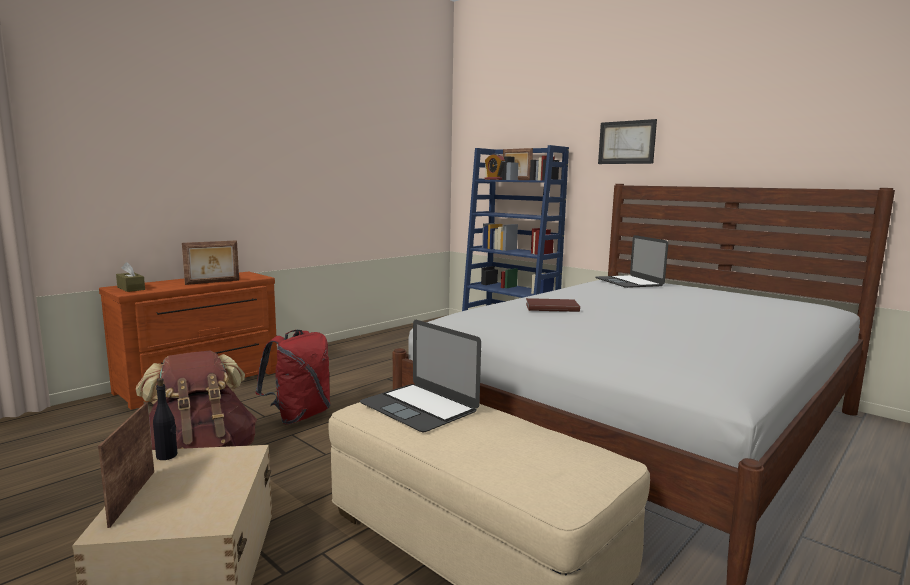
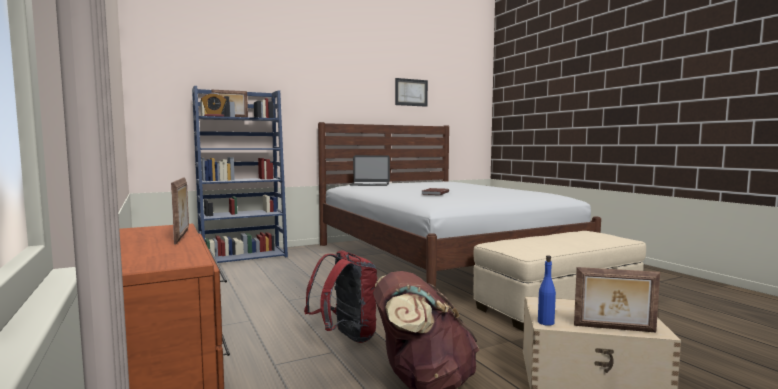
camera: 70 degrees left, 5 degrees down
(131, 288) = (154, 261): brown tissue box -> none
(167, 456) = (546, 322): black bottle -> blue bottle
(419, 407) = (528, 243): laptop -> none
(626, 142) = (318, 94): picture -> picture (411, 92)

